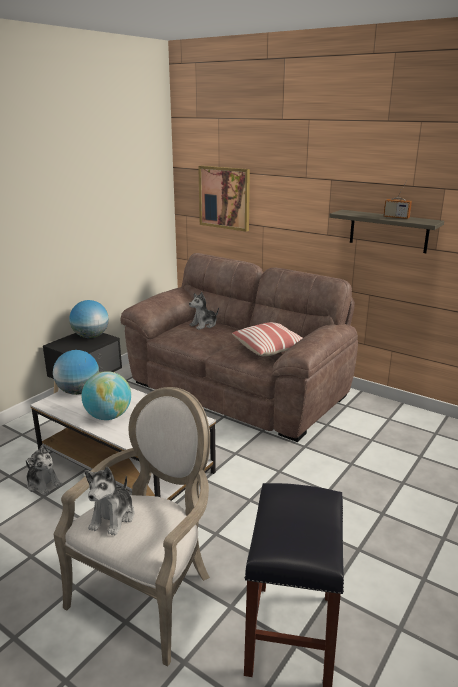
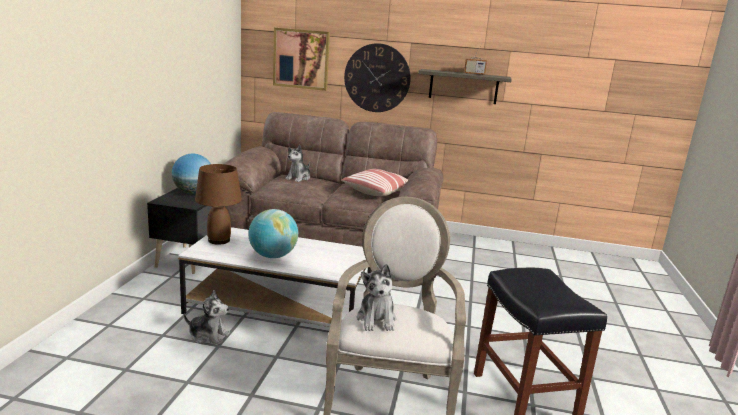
camera: 25 degrees left, 5 degrees down
(78, 391) = (219, 240): globe -> brown table lamp
(296, 219) = (377, 78): none -> wall clock

